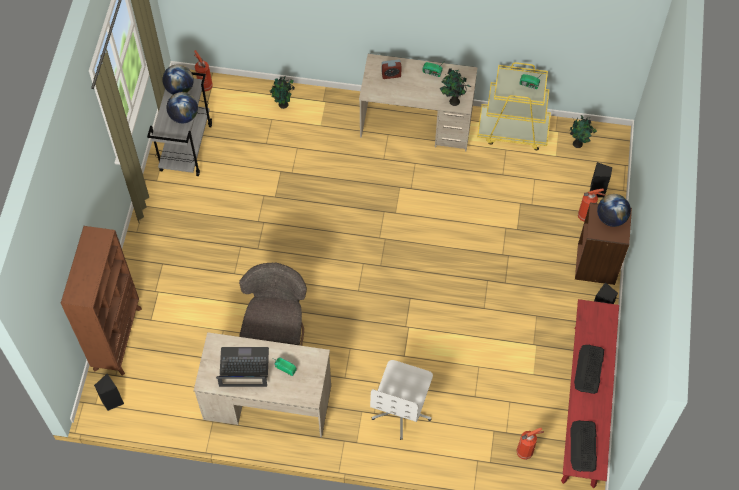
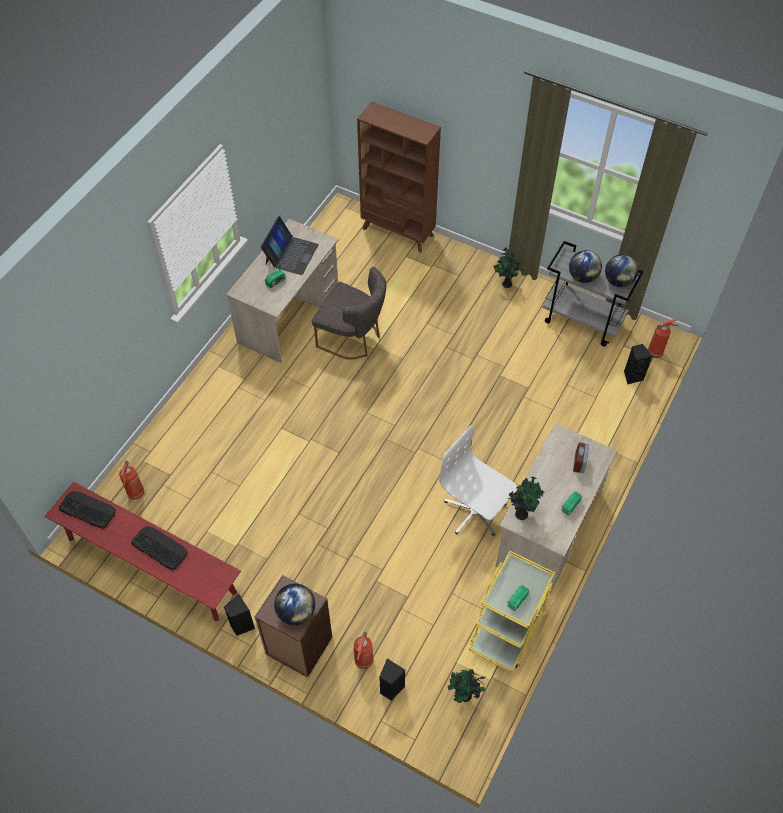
camera: 110 degrees right, 5 degrees down
(112, 401) = (342, 217): black speaker -> black speaker (632, 376)
(283, 105) = (611, 412): potted plant -> potted plant (506, 284)
(402, 410) = (229, 409): white office chair -> white office chair (475, 512)

